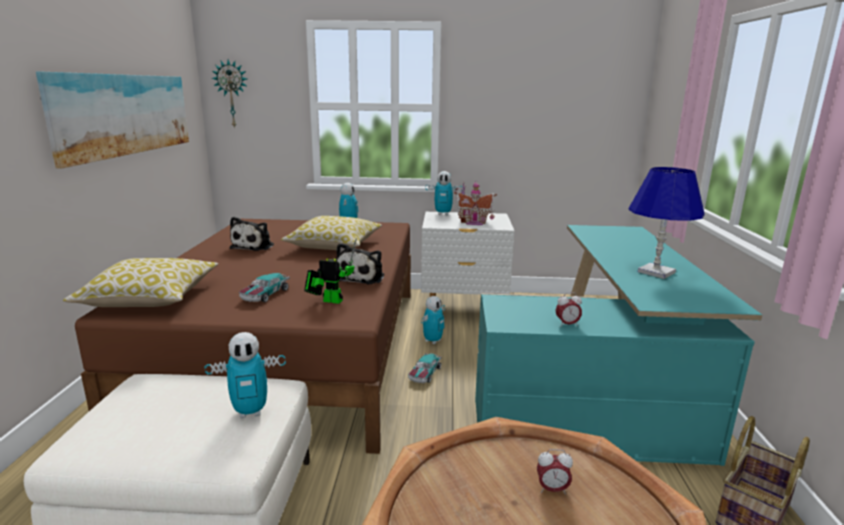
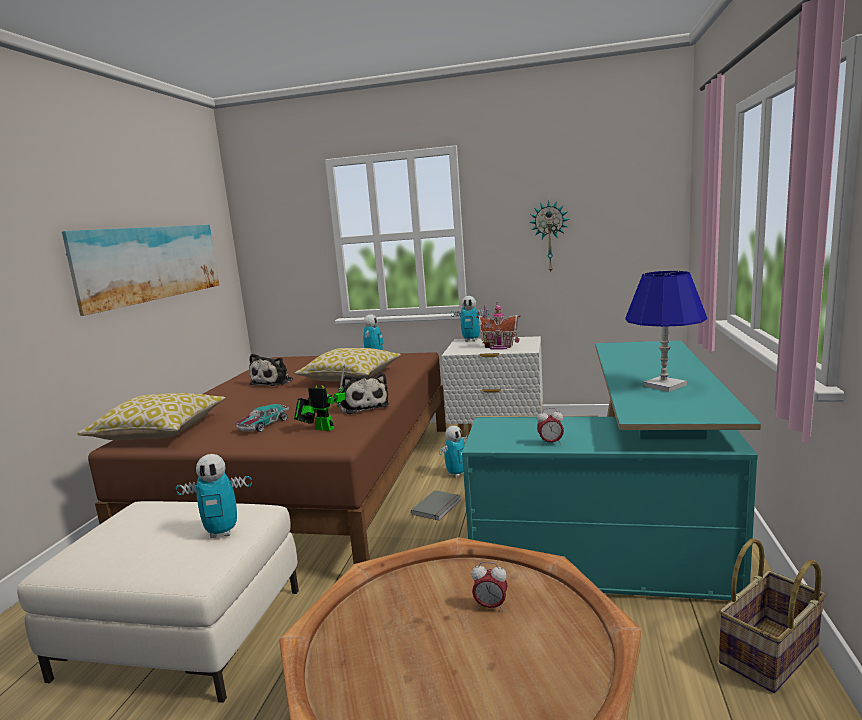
camera: 10 degrees right, 5 degrees down
(232, 94) = (261, 236): wall clock -> wall clock (549, 237)
(362, 277) = (363, 406): plush toy -> plush toy turned 45 degrees counterclockwise
(424, 374) = (438, 507): toy car -> grey book

